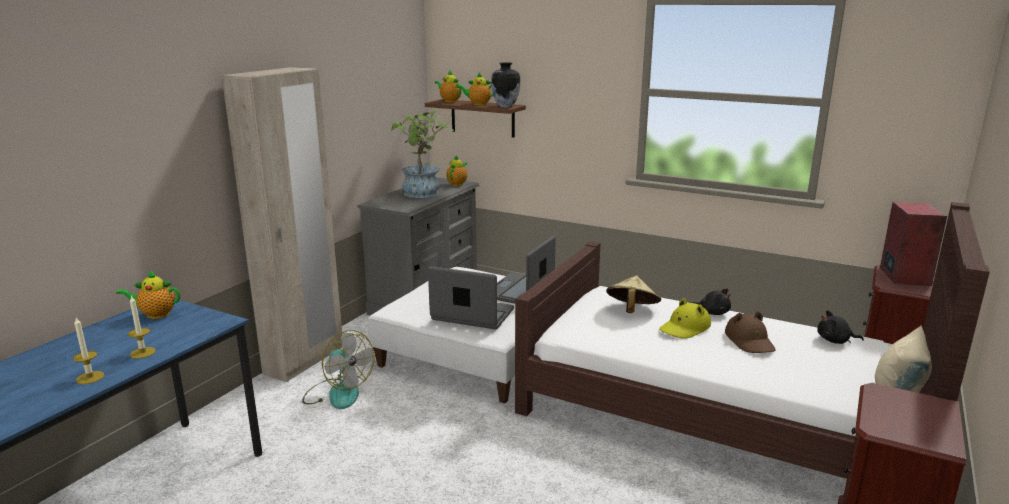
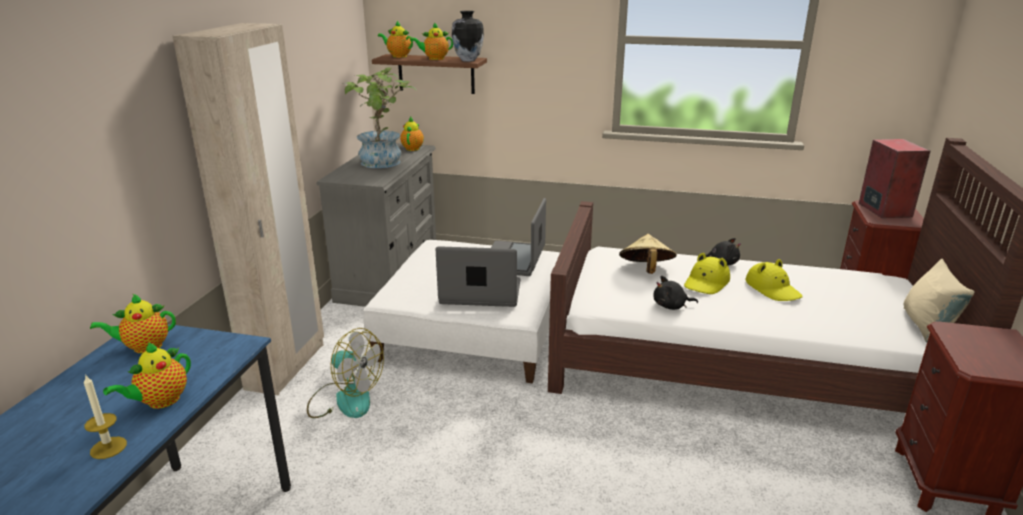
camera: 15 degrees left, 5 degrees up
(142, 352) = (160, 401): candle -> teapot
(750, 341) = (773, 289): brown hat -> yellow hat
(835, 341) = (844, 279): black plush toy -> black plush toy (671, 306)

